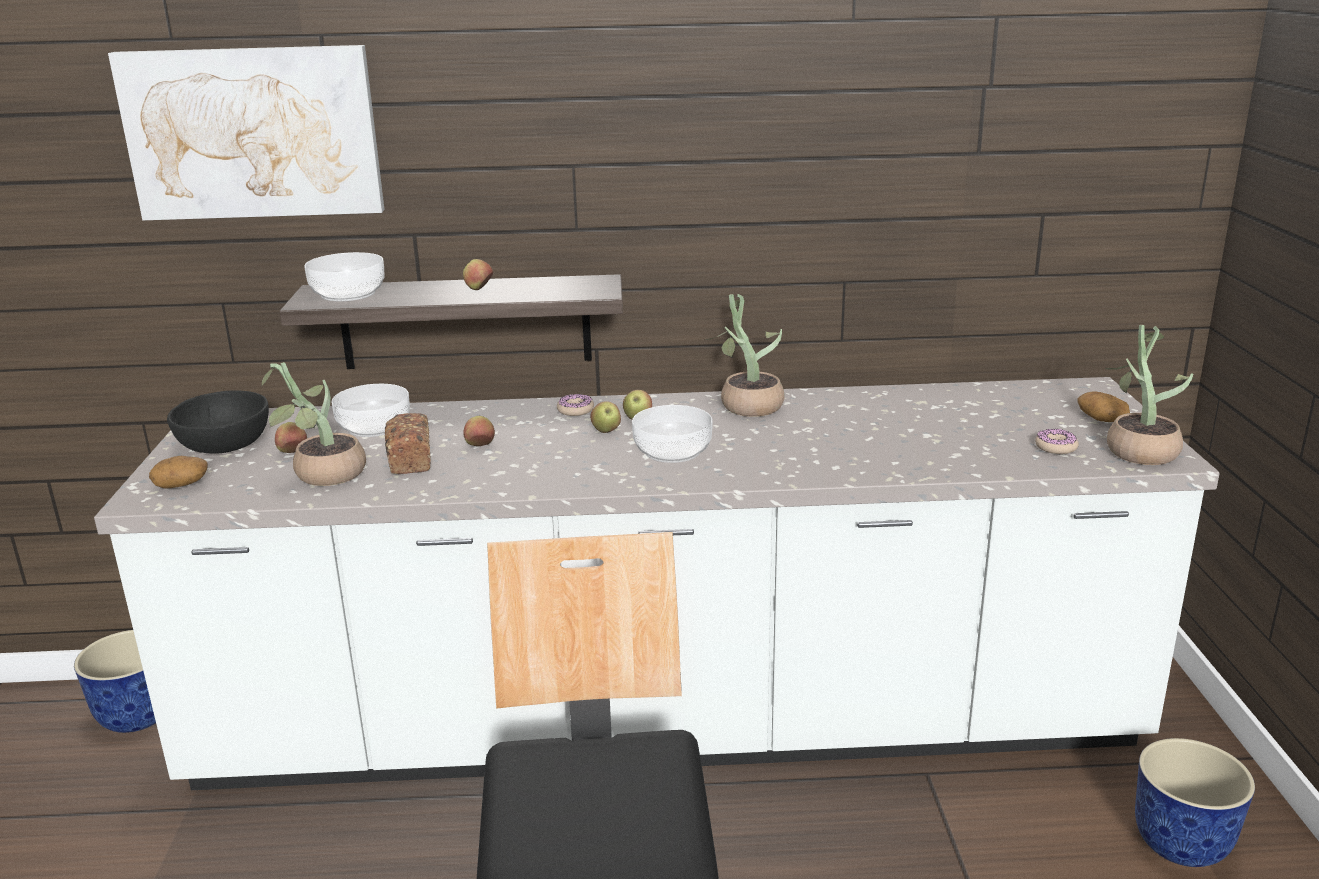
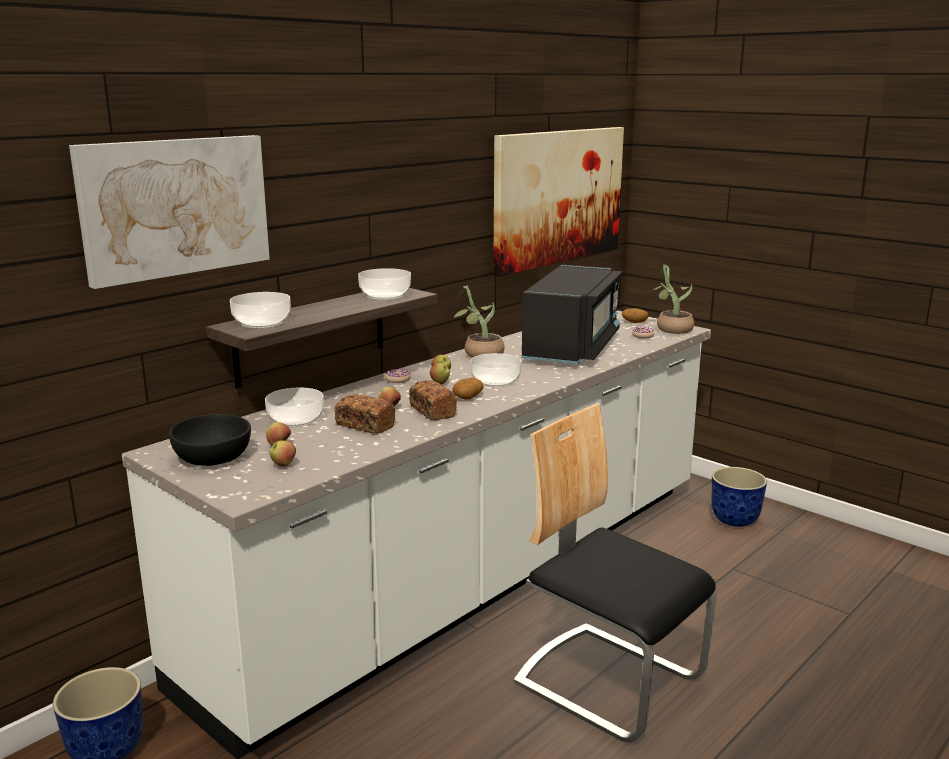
camera: 45 degrees left, 5 degrees down
(182, 484) = (249, 483): potato -> potato (468, 397)
(322, 475) = (333, 448): potted plant -> none
(479, 289) = (341, 305): apple -> apple (283, 465)
(510, 466) = (432, 411): none -> bread
(558, 287) = (385, 295): none -> bowl
(895, 432) = (572, 347): none -> black microwave
(1010, 169) = (558, 197): none -> picture

